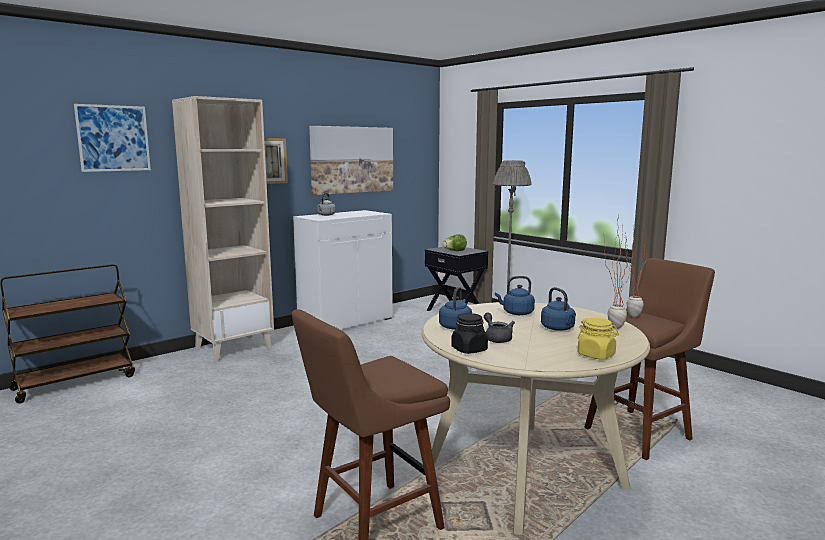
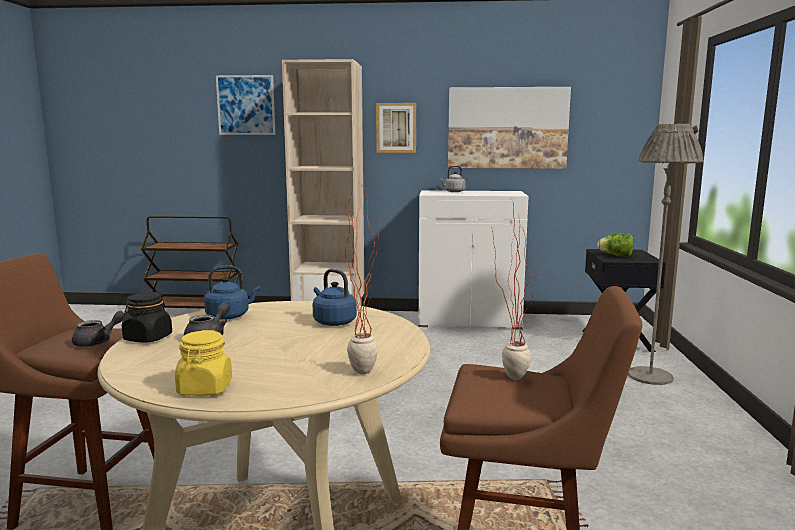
camera: 45 degrees right, 0 degrees up
(403, 370) = (98, 342): none -> grey teapot
(558, 328) = (299, 350): blue kettle -> none

